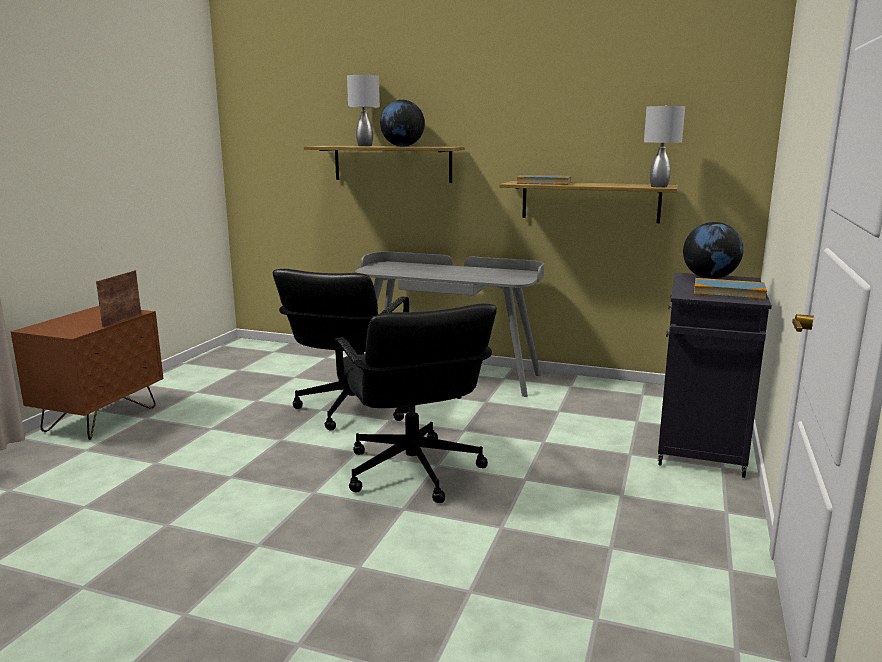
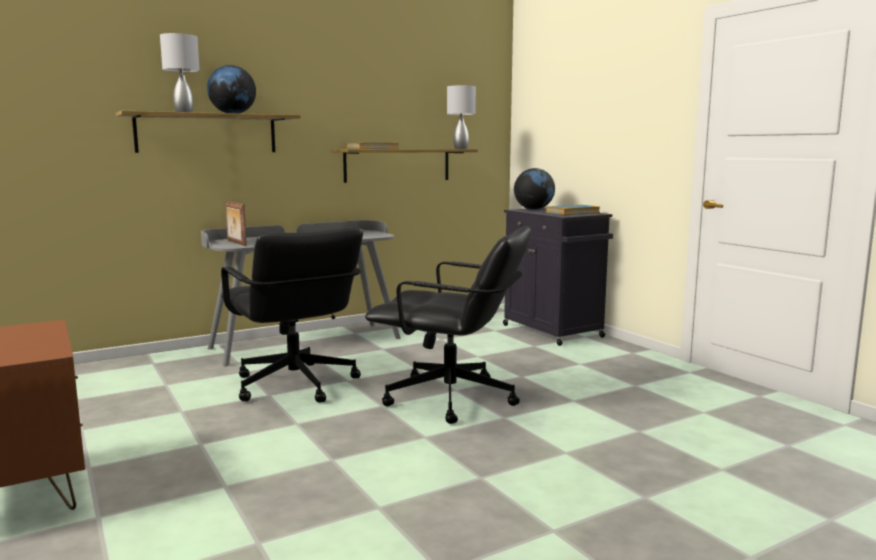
camera: 50 degrees left, 5 degrees down
(121, 320) = (57, 332): picture frame -> picture frame (236, 243)

